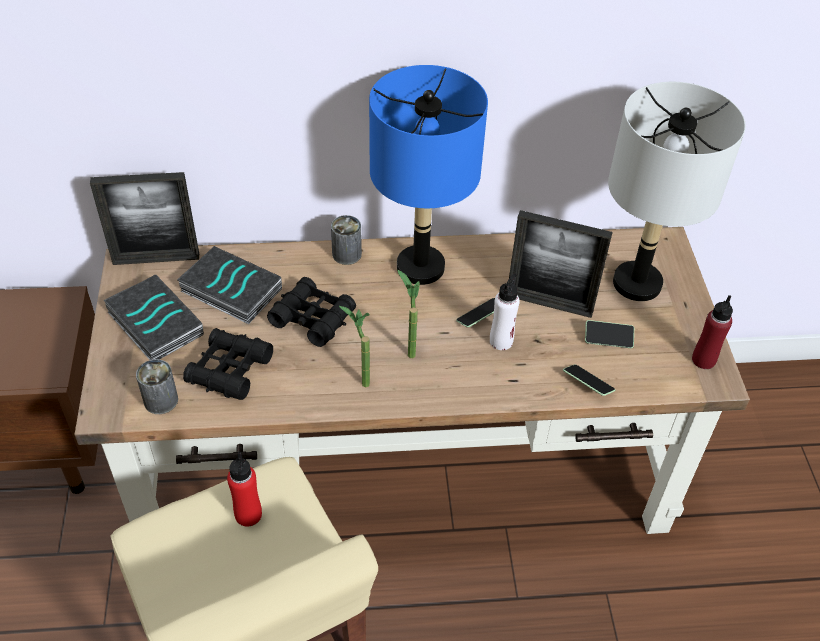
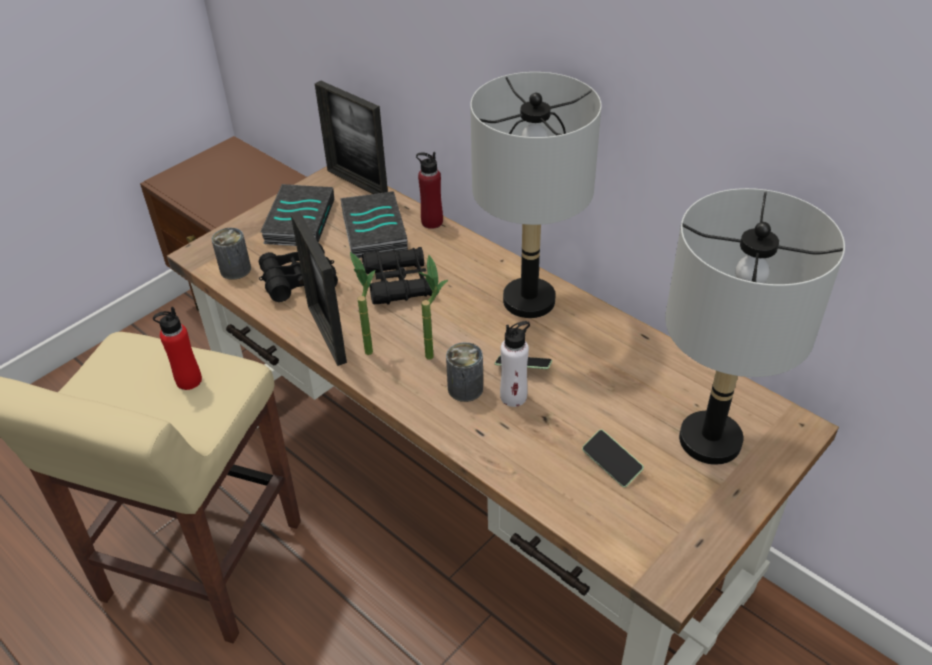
camera: 50 degrees right, 5 degrees down
(346, 254) = (486, 256): can -> can (465, 388)
(420, 267) = (528, 300): blue table lamp -> grey table lamp
(549, 304) = (598, 398): picture frame -> picture frame (326, 334)
(587, 384) = (537, 483): phone -> none
(703, 360) = (682, 551): red bottle -> red bottle (432, 222)

